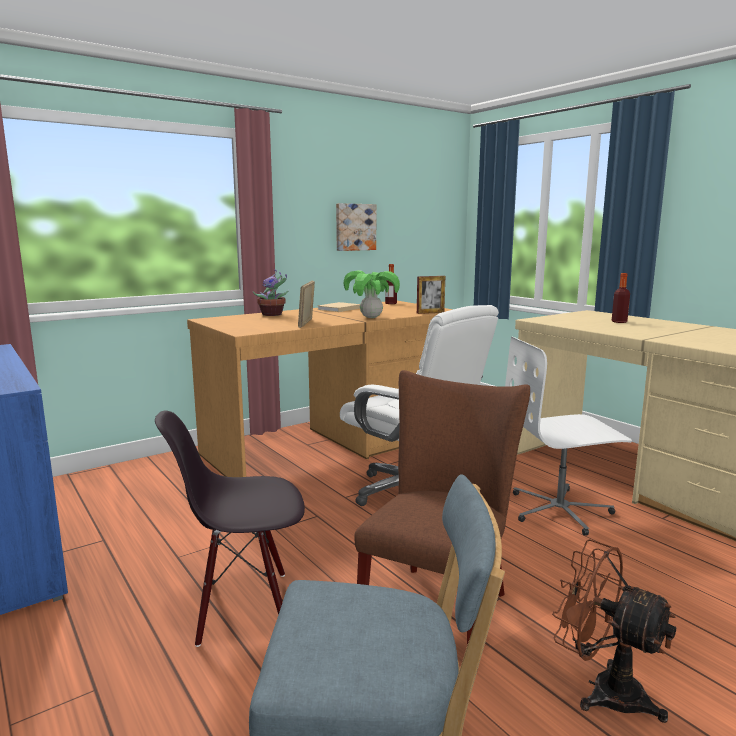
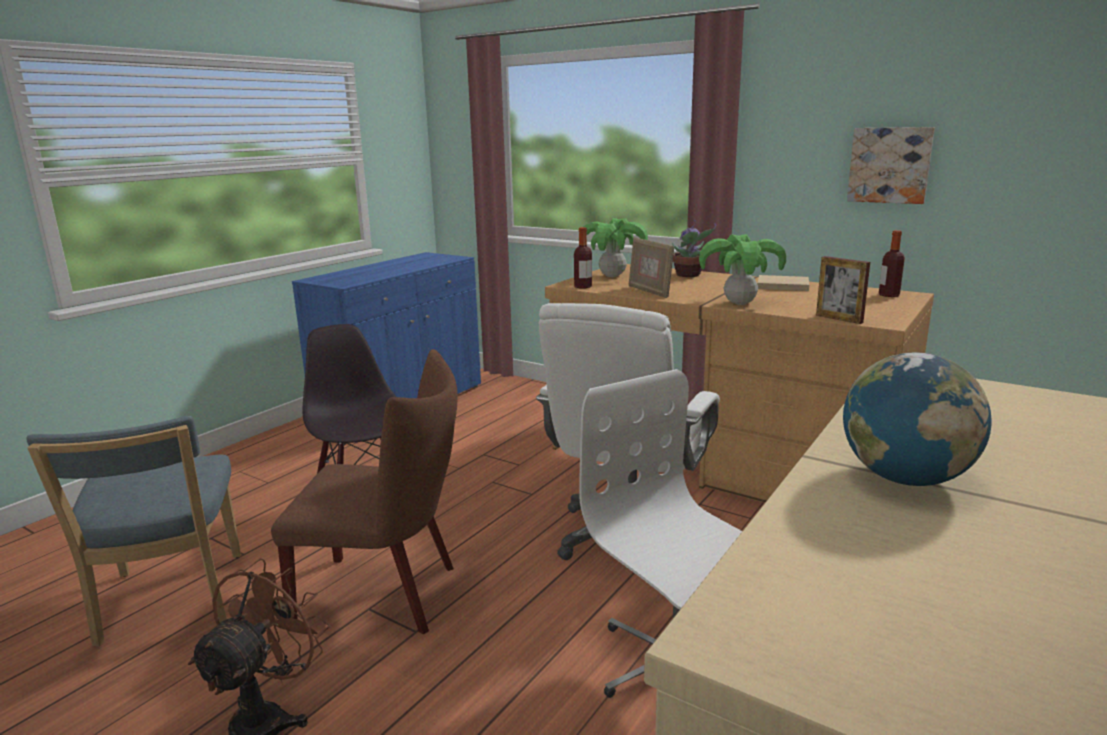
camera: 70 degrees right, 5 degrees up
(235, 323) = (612, 276): none -> potted plant
(307, 323) = (649, 291): picture frame -> picture frame turned 105 degrees counterclockwise
(619, 322) = (1016, 435): bottle -> bottle (583, 286)
(668, 335) = (905, 478): none -> globe

